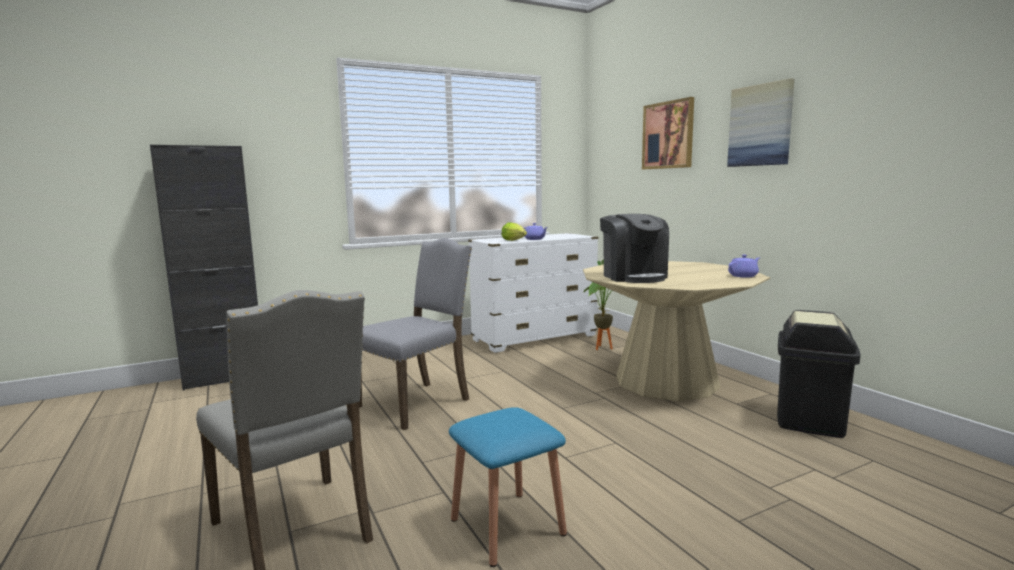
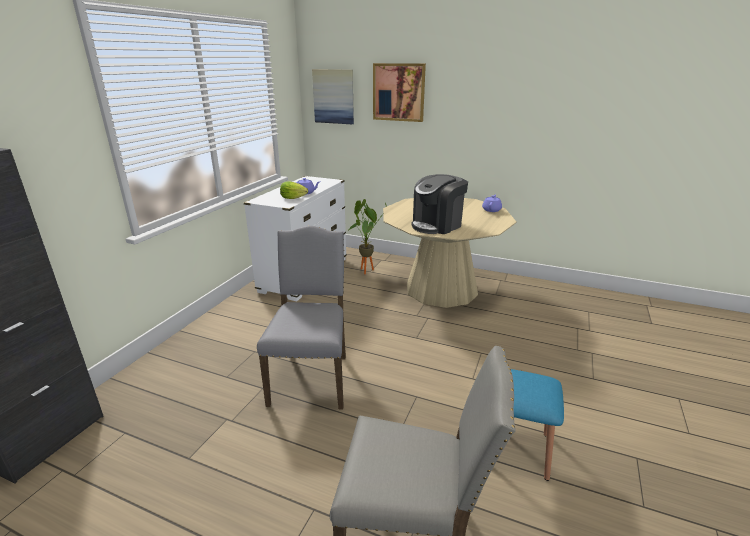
camera: 40 degrees left, 15 degrees up
(633, 277) = (437, 225): coffee machine -> coffee machine turned 105 degrees clockwise
(760, 125) = (486, 96): picture -> picture (333, 96)
(808, 420) = (538, 294): black trash can -> none

